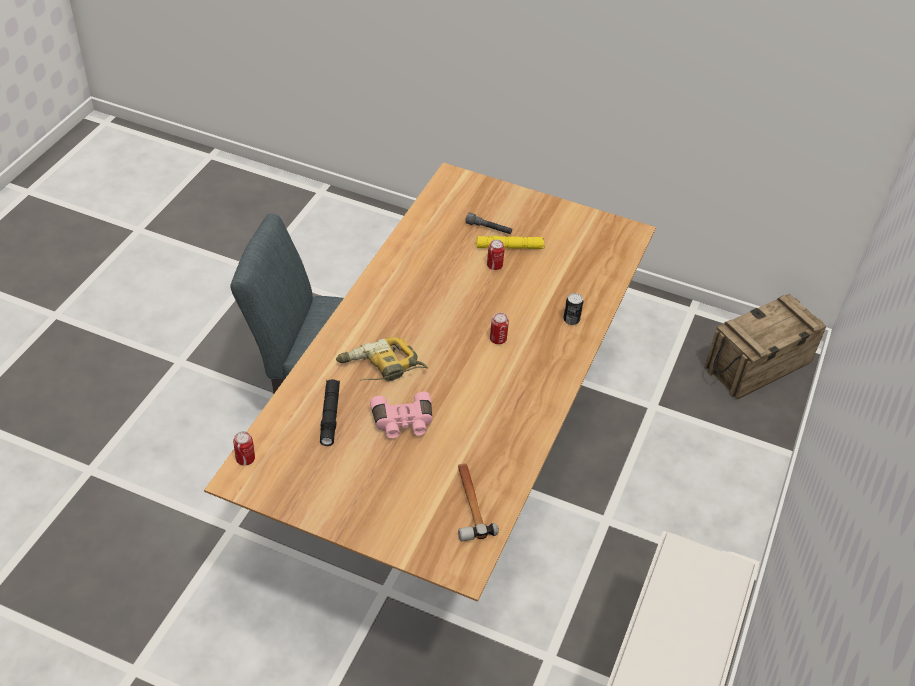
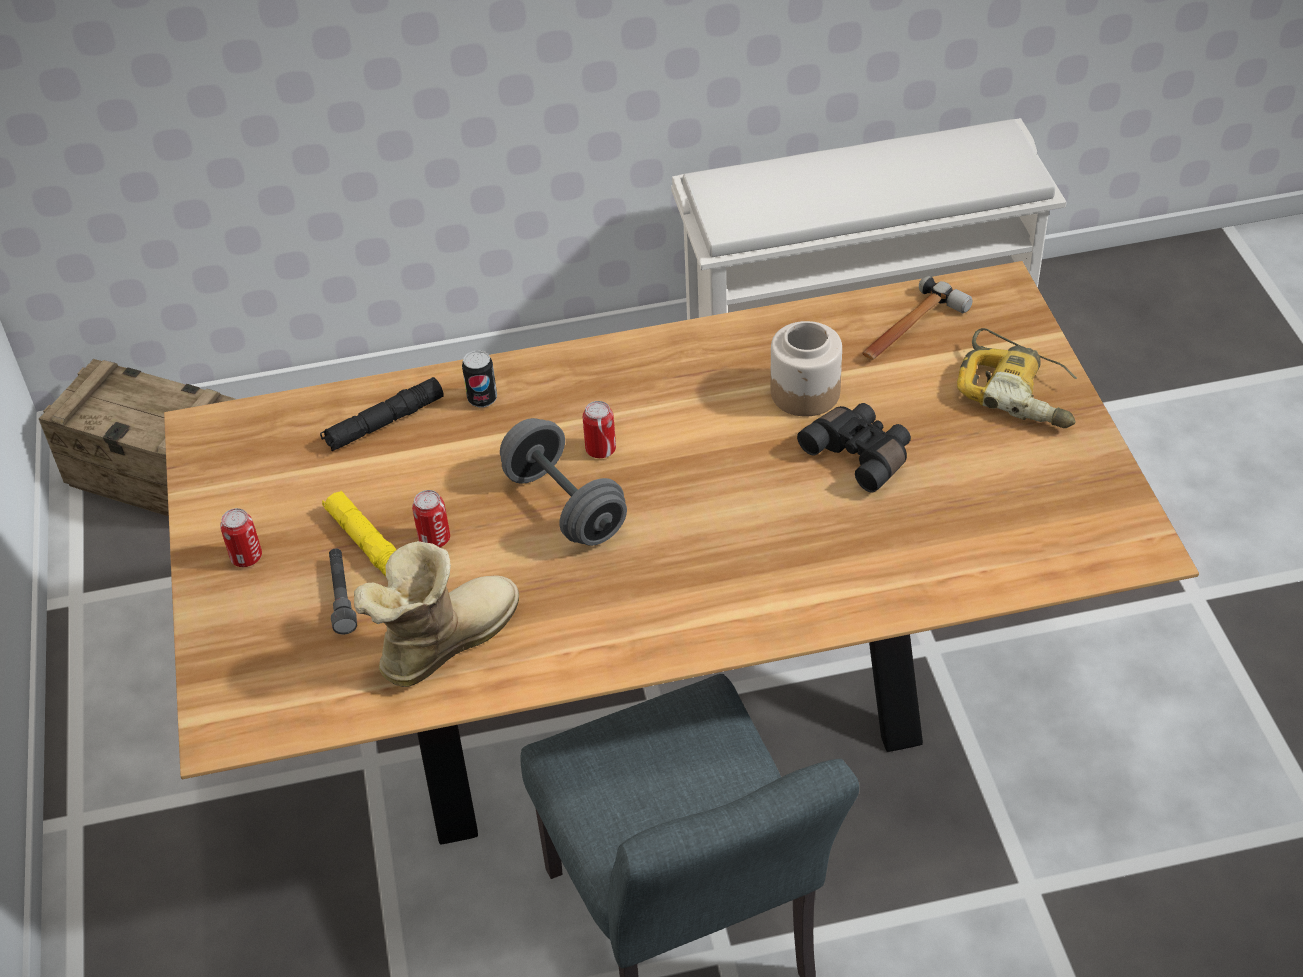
camera: 120 degrees left, 0 degrees up
(245, 459) = (1106, 566): can -> can (246, 557)
(330, 415) = (935, 531): black flashlight -> black flashlight (384, 423)
(380, 368) = (791, 535): power drill -> power drill (1020, 391)
(403, 423) = (860, 454): pink binoculars -> black binoculars
(436, 243) = (442, 641): none -> boot
(464, 431) = (806, 392): none -> jar
(474, 310) = (565, 505): none -> grey dumbbell

